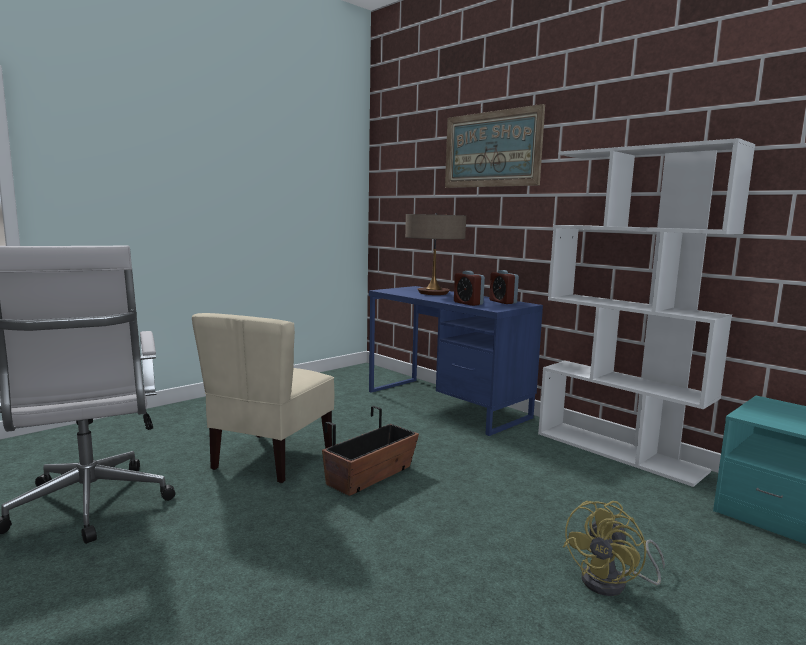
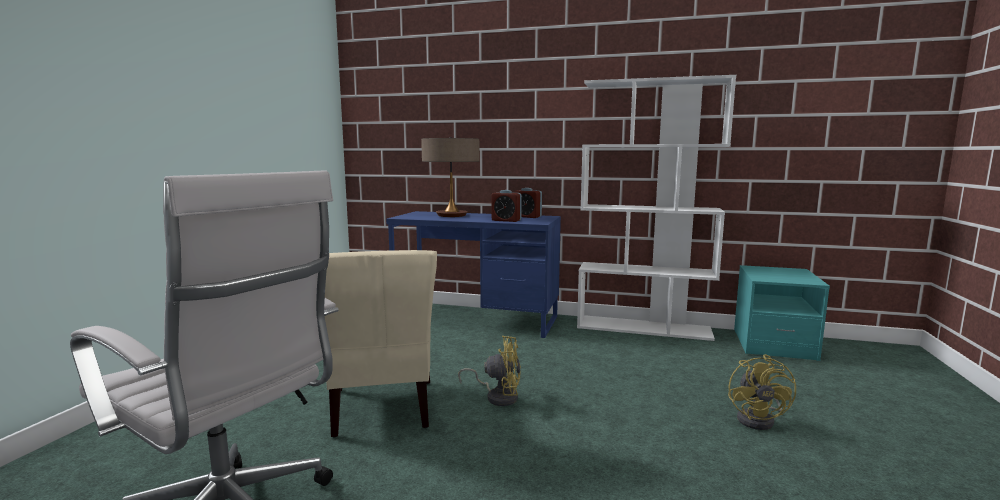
camera: 30 degrees left, 0 degrees up
(370, 476) = (498, 396): planter -> yellow fan
(491, 149) = (495, 77): picture -> none

